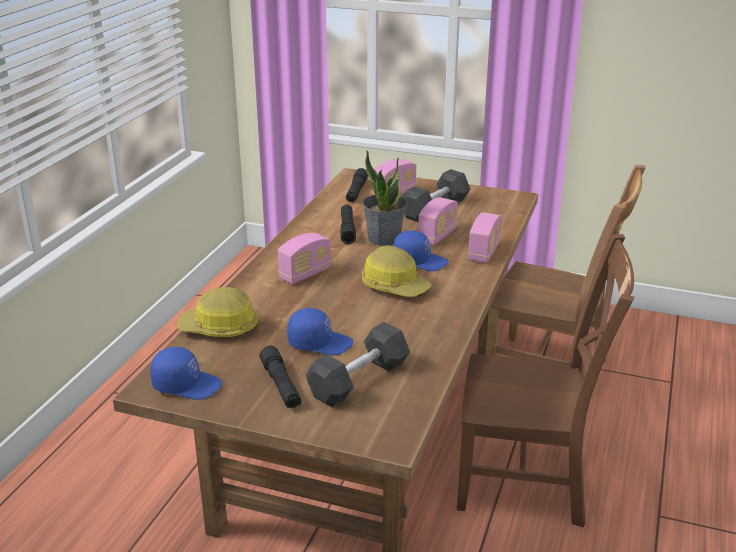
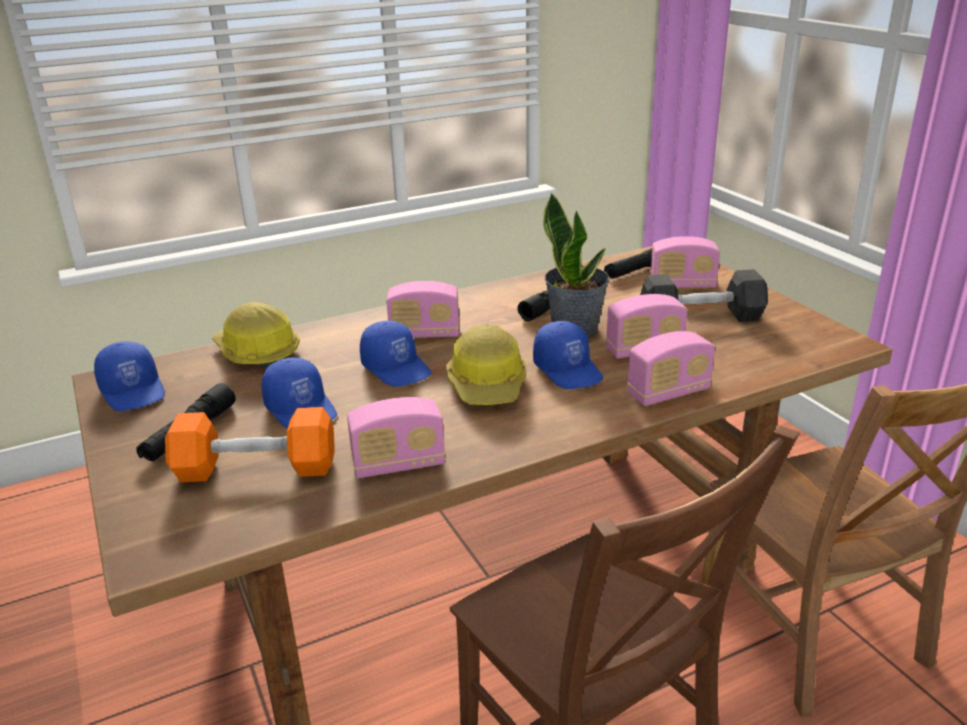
camera: 45 degrees right, 0 degrees up
(328, 298) = (397, 368): none -> blue cap
(358, 380) = (256, 468): grey dumbbell -> orange dumbbell
(426, 342) = (398, 465): none -> radio

